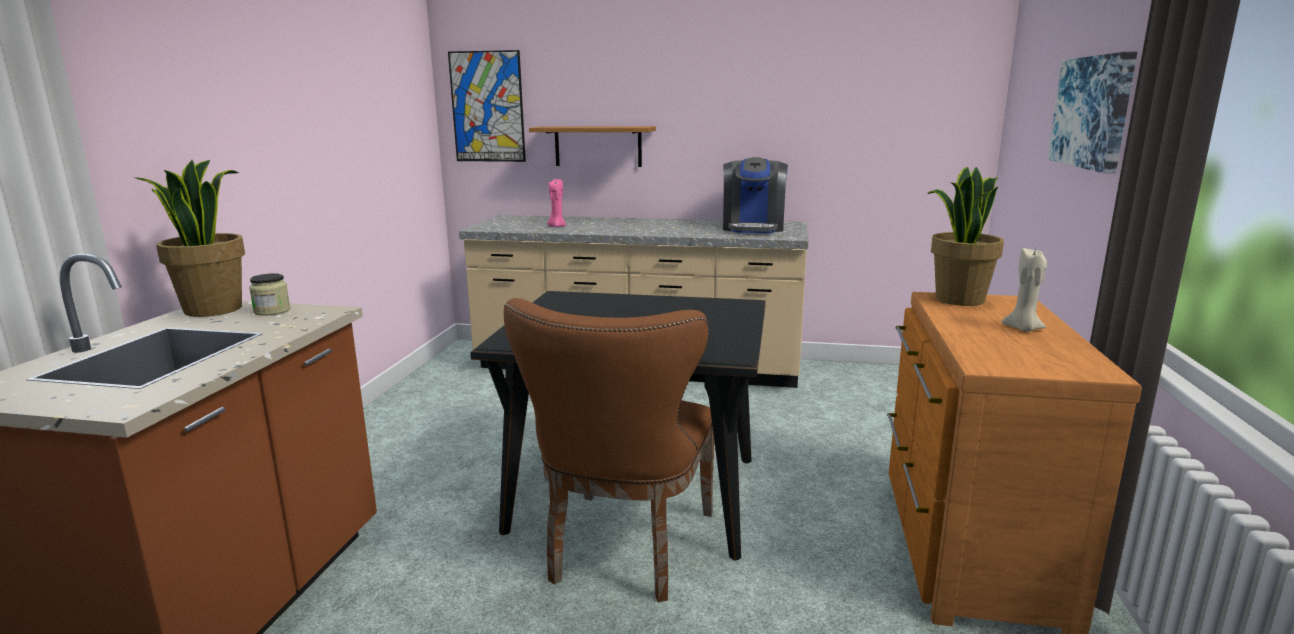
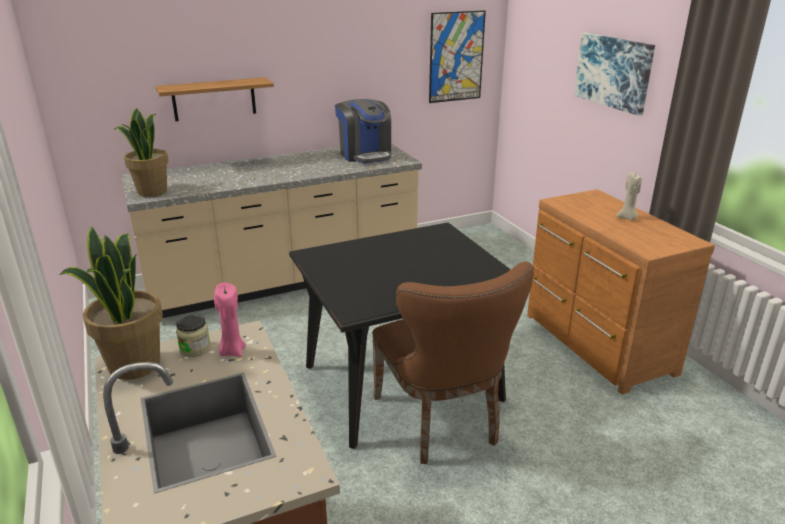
camera: 35 degrees left, 10 degrees up
(487, 107) = (94, 71): picture -> picture (456, 57)
(556, 226) = (209, 181): pink candle -> pink candle (232, 351)
(958, 299) = (570, 201): potted plant -> potted plant (151, 191)

